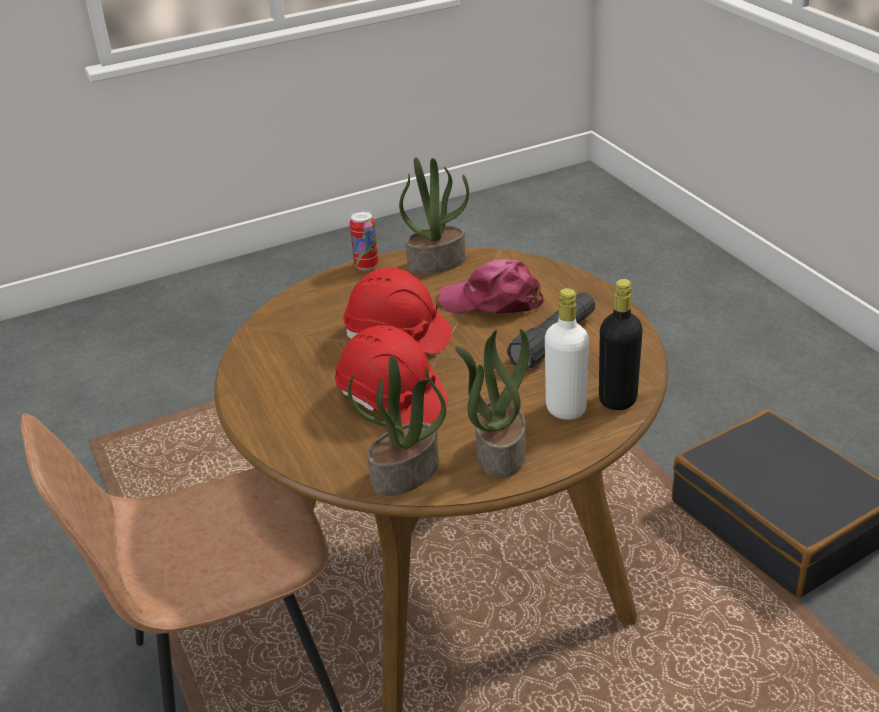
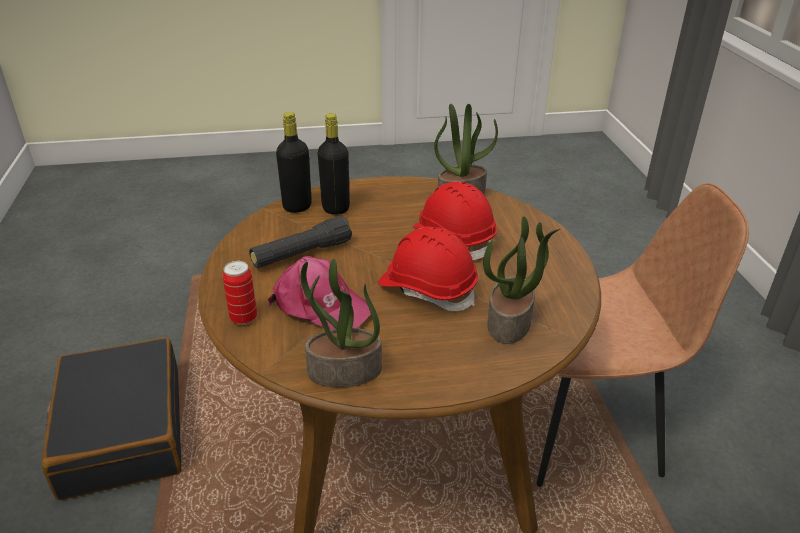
camera: 165 degrees left, 0 degrees up
(366, 265) = (426, 390): can -> can (243, 318)
(499, 452) = (396, 195): potted plant -> potted plant (510, 323)
(566, 409) = (336, 208): white bottle -> black bottle

